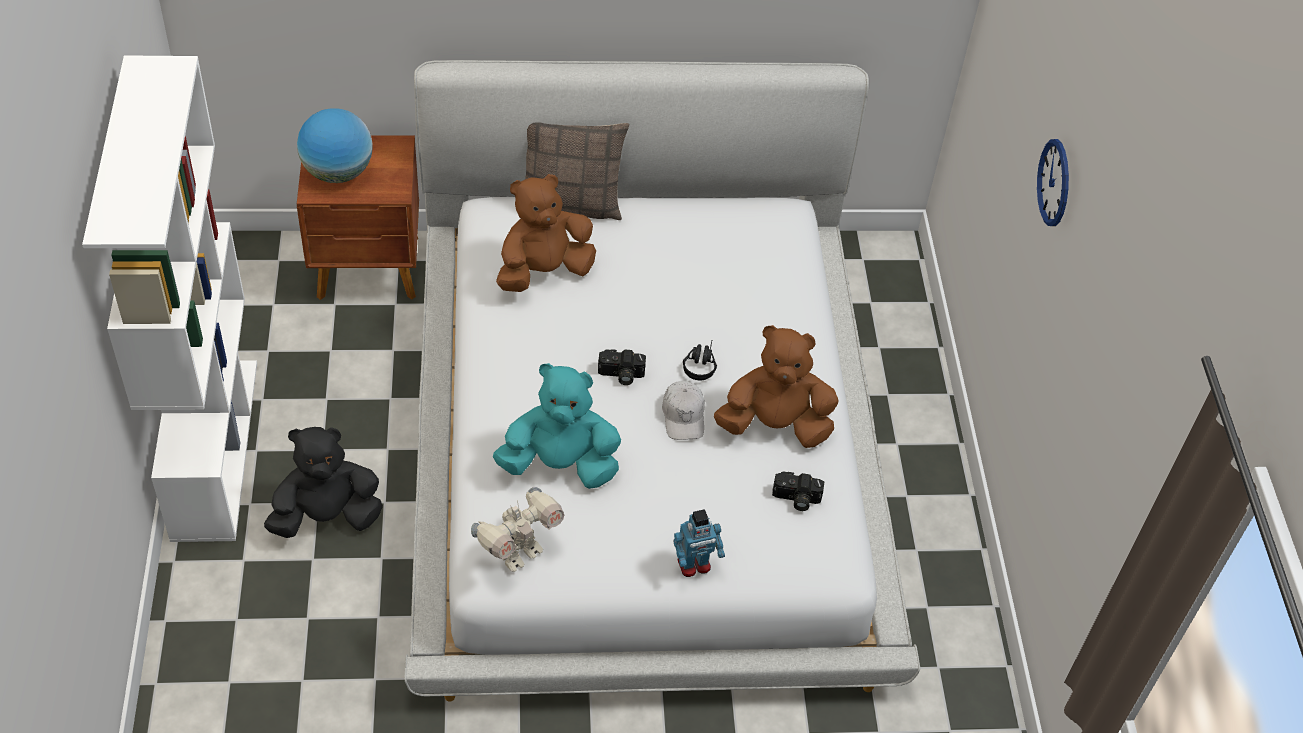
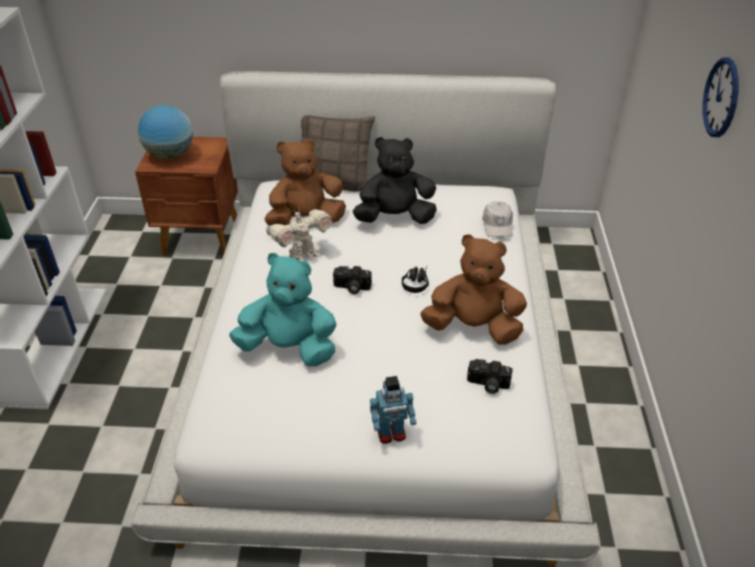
camera: 10 degrees right, 10 degrees down
(327, 516) = (122, 395): black plush toy -> black plush toy (395, 218)
(518, 553) = (238, 415): toy robot -> toy robot (302, 256)
(683, 416) = (398, 318): white cap -> white cap (497, 225)

